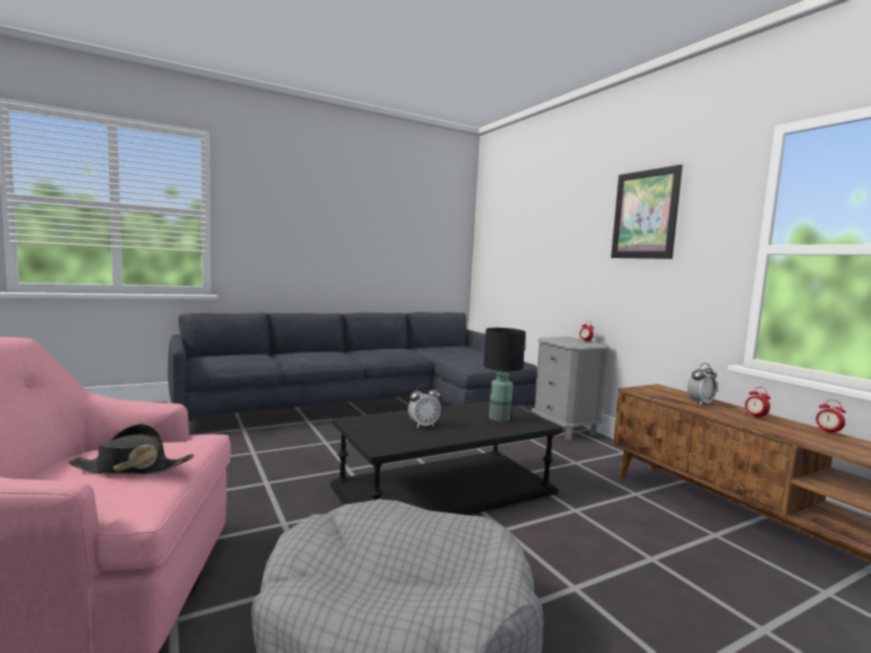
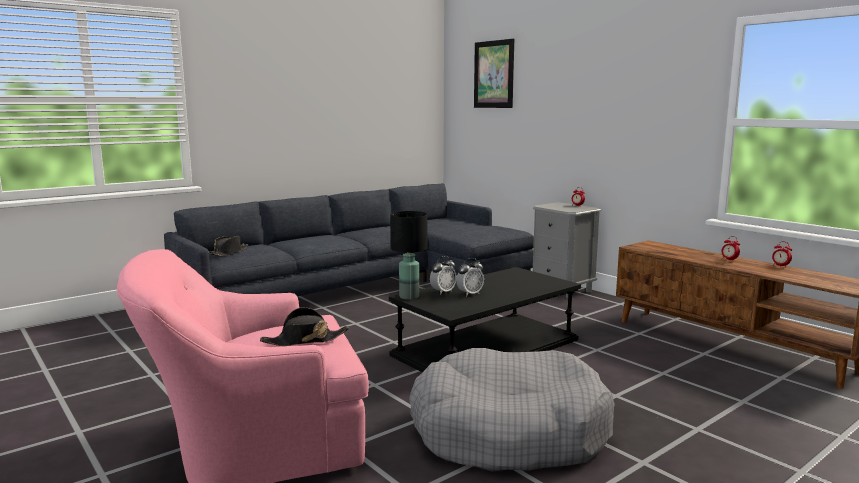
camera: 10 degrees left, 5 degrees up
(219, 358) = (228, 252): none -> black hat
(500, 419) = (527, 283): black table lamp -> black table lamp (409, 297)
(645, 214) = (629, 87): picture -> picture (494, 74)
(700, 403) = (686, 253): alarm clock -> alarm clock (443, 292)

